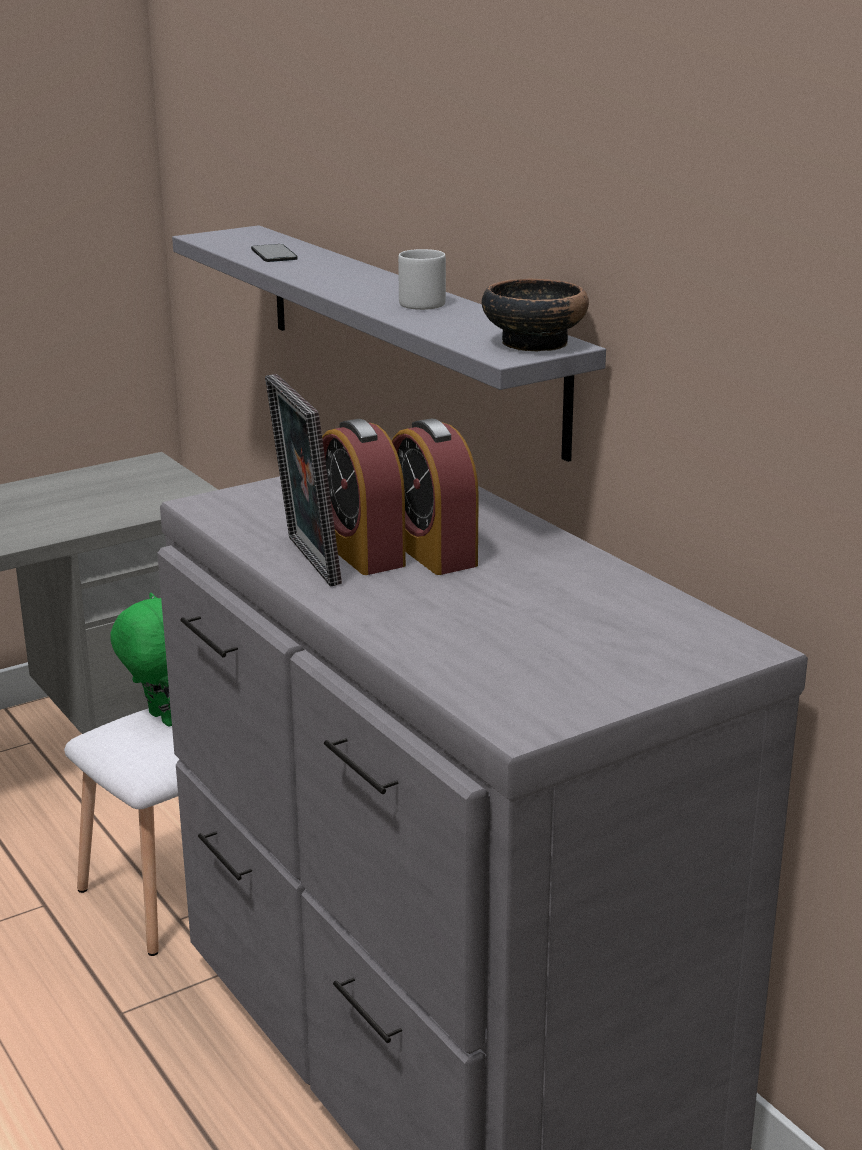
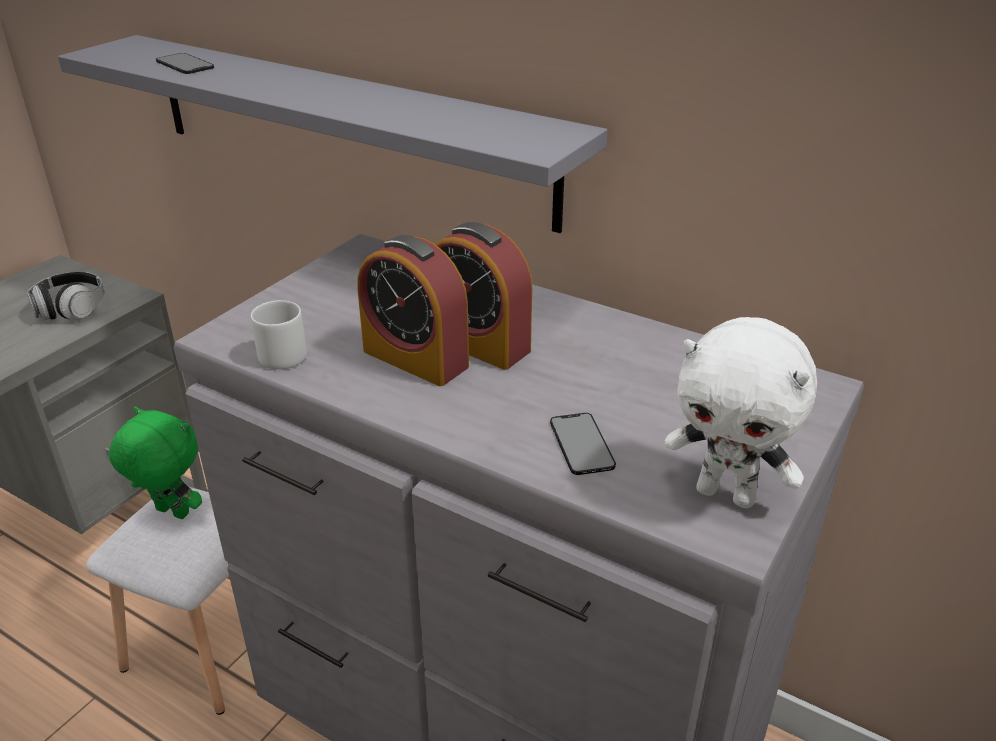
camera: 25 degrees left, 10 degrees up
(142, 499) = (71, 309): none -> headphones
(306, 562) = (374, 383): picture frame -> none
(424, 303) = (389, 101): grey mug -> grey mug (283, 353)
(450, 639) = (581, 444): none -> phone
(533, 343) = (541, 132): bowl -> none
(548, 699) = (727, 494): none -> white plush toy

